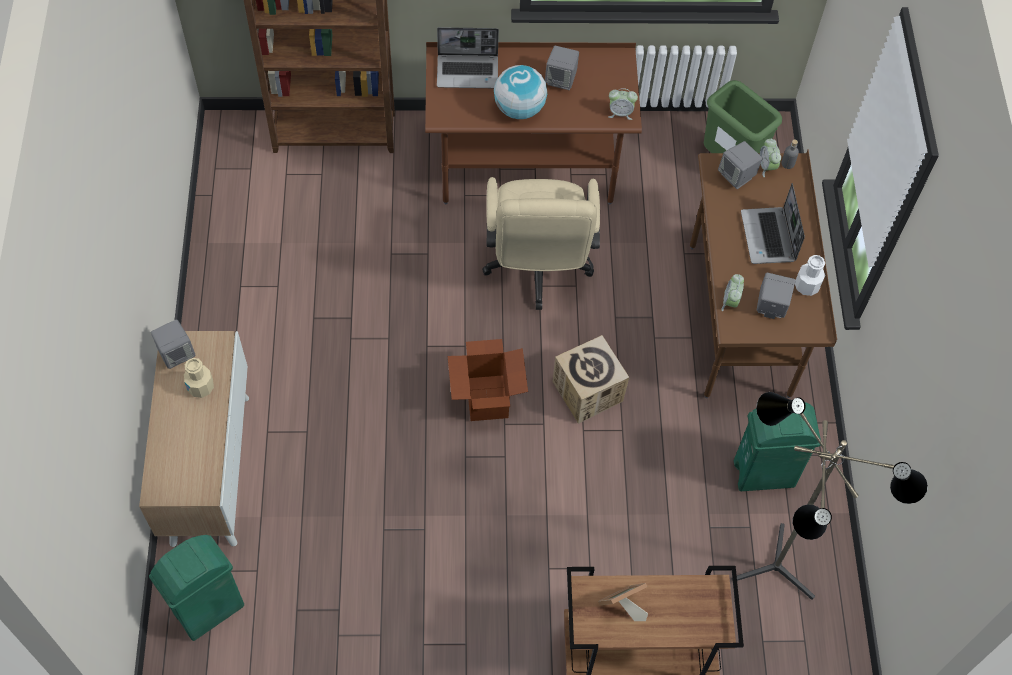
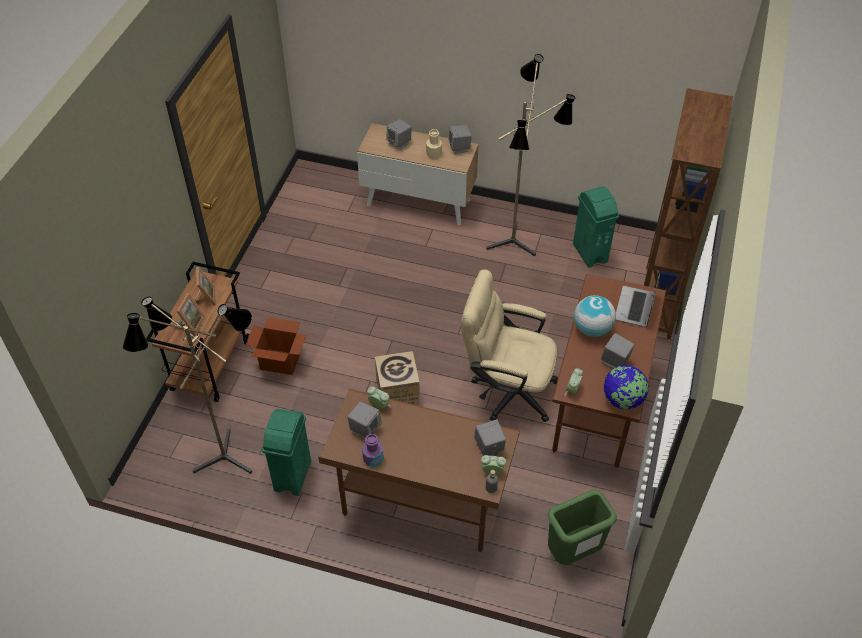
camera: 110 degrees right, 10 degrees down
(185, 445) = (399, 143): none -> grey speaker
(208, 610) = (334, 189): green trash can -> green trash can (590, 253)
(266, 310) = (518, 242): none -> floor lamp
(486, 398) = (414, 336): cardboard box -> cardboard box (280, 362)
(615, 65) = (622, 400): none -> globe
(679, 605) = (191, 324): none -> picture frame
(769, 237) = (425, 449): laptop -> none
(806, 286) = (373, 459): white bottle -> purple bottle

